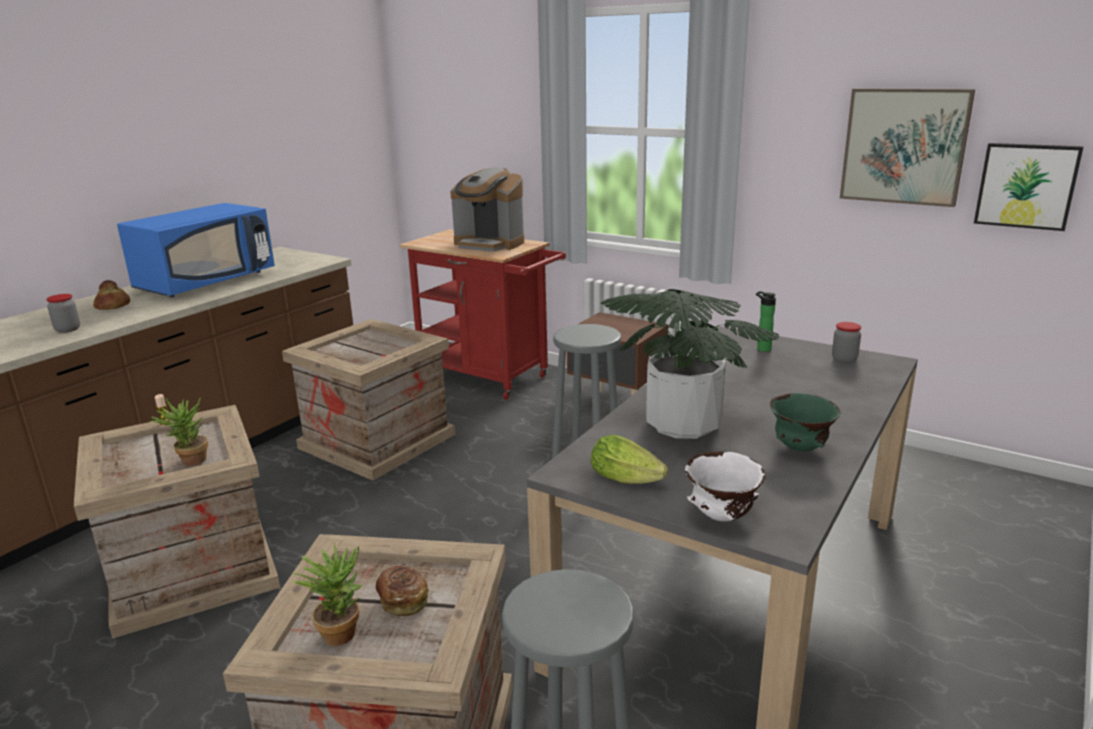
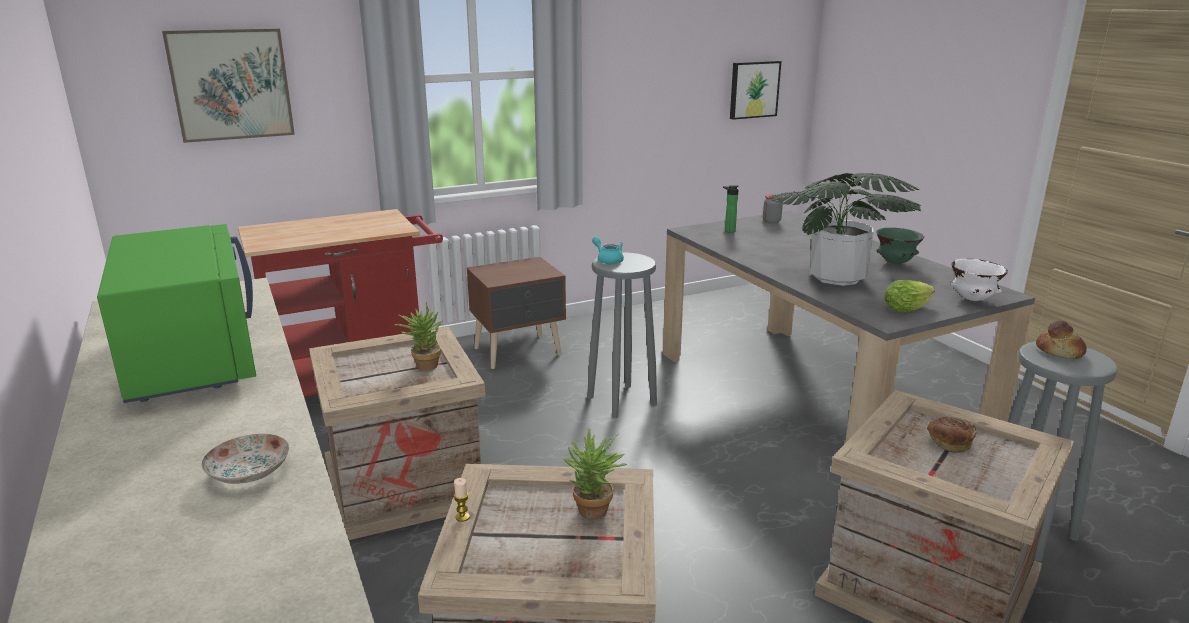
camera: 60 degrees left, 0 degrees up
(68, 329) = (249, 472): jar -> plate
(113, 306) = (176, 431): bread -> bread (1060, 351)
(207, 282) = (190, 359): blue microwave -> green microwave
(340, 630) = (980, 474): potted plant -> potted plant (423, 365)
(489, 244) = (348, 225): coffee machine -> none
(581, 328) = (608, 260): none -> turquoise teapot
(904, 146) = (686, 70): picture -> picture (231, 84)

